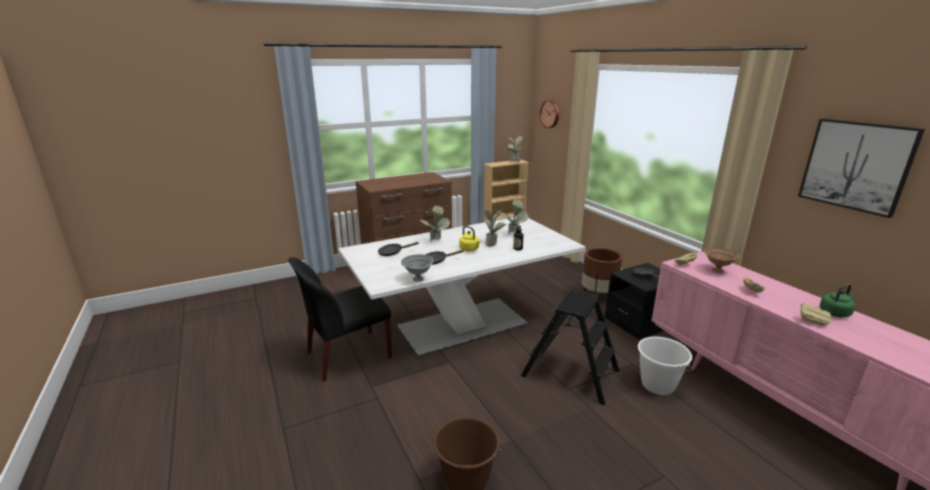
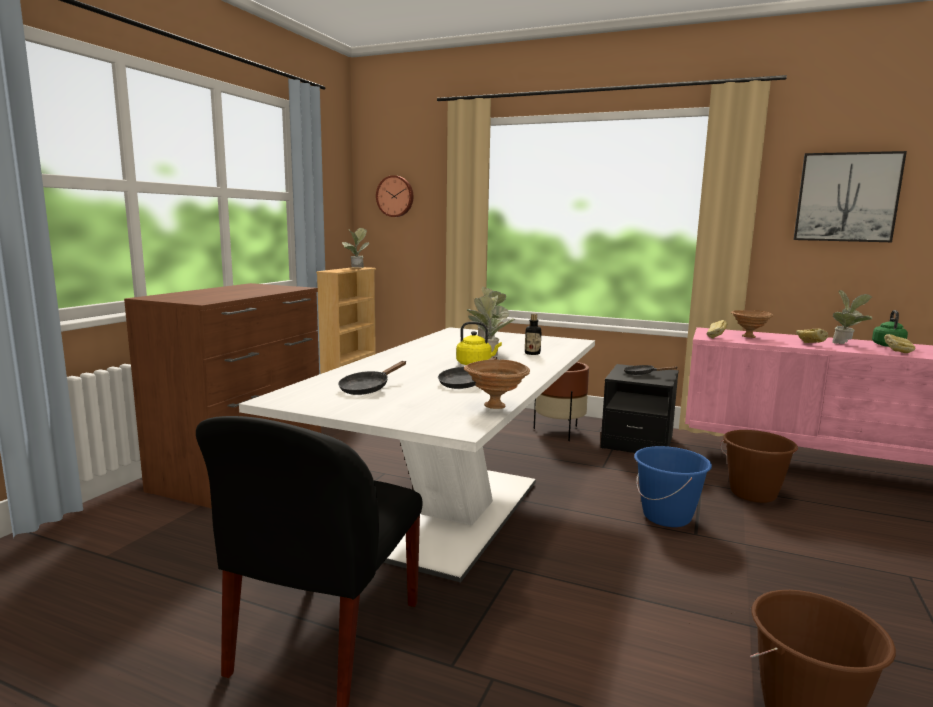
camera: 40 degrees left, 10 degrees down
(418, 279) = (496, 406): grey bowl -> brown bowl
(436, 242) = (404, 366): potted plant -> potted plant (846, 344)
(570, 373) = (667, 516): black step ladder -> blue bucket
(657, 385) = (753, 494): white bucket -> brown bucket

